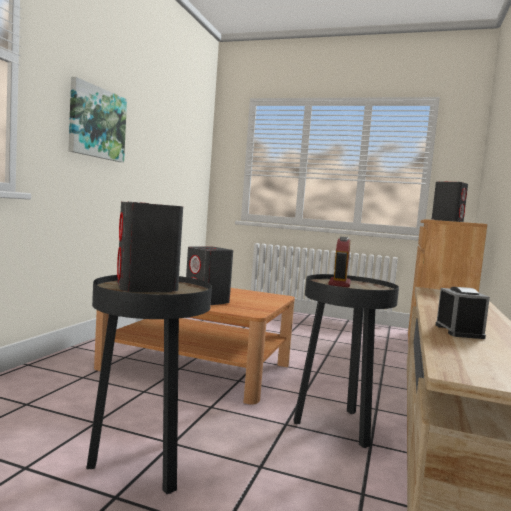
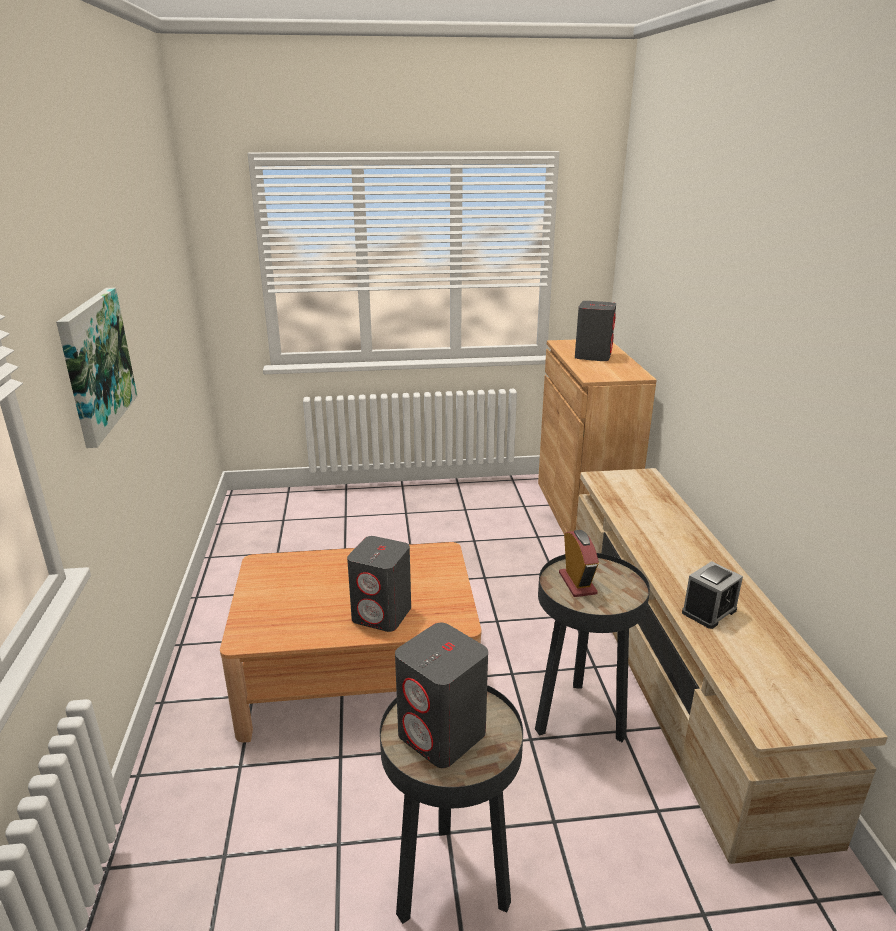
camera: 25 degrees left, 20 degrees up
(459, 331) = (709, 611): alarm clock -> alarm clock turned 75 degrees clockwise

